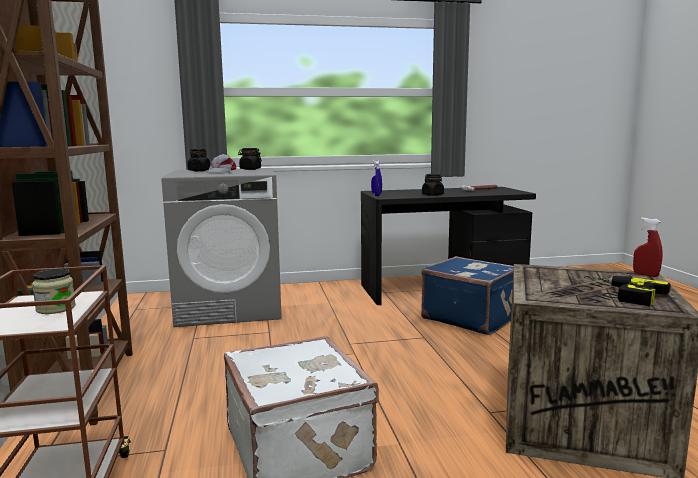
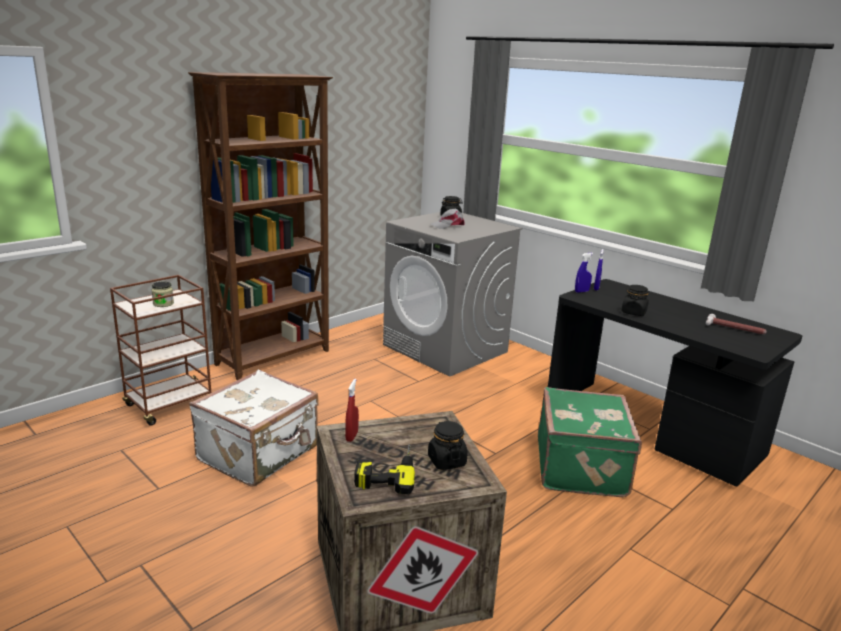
camera: 55 degrees right, 10 degrees up
(250, 169) = (491, 226): black jar -> black jar (446, 461)
(470, 318) = (582, 468): blue suitcase -> green suitcase
(645, 275) = (482, 483): red spray bottle -> red spray bottle (351, 436)

